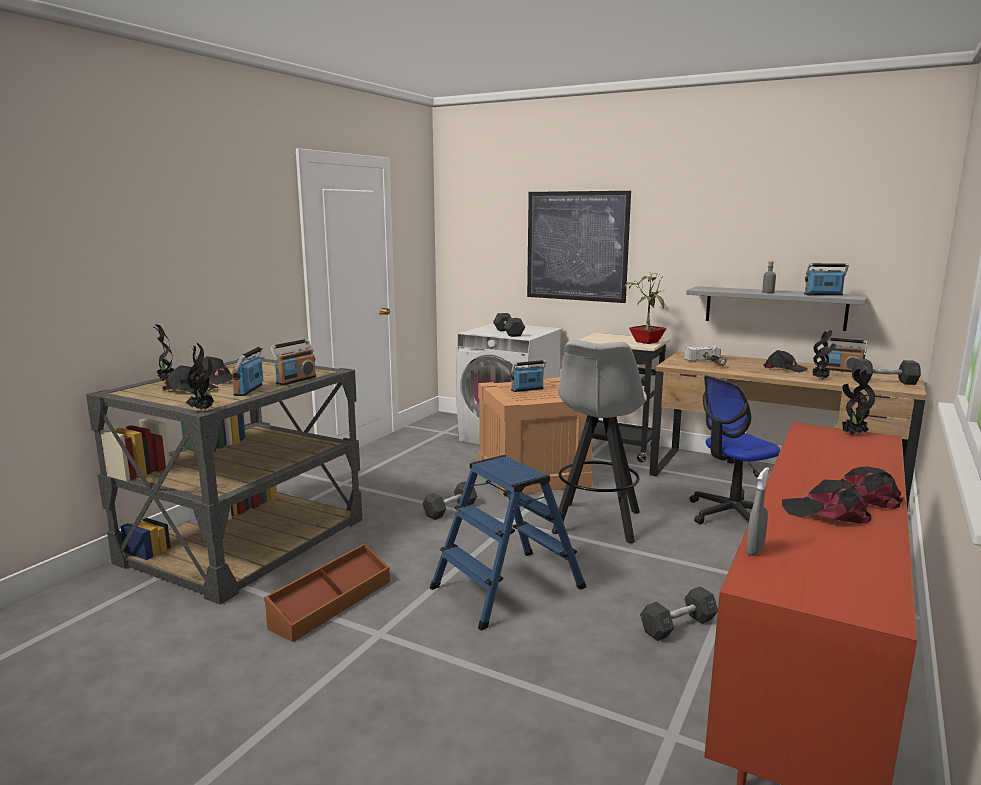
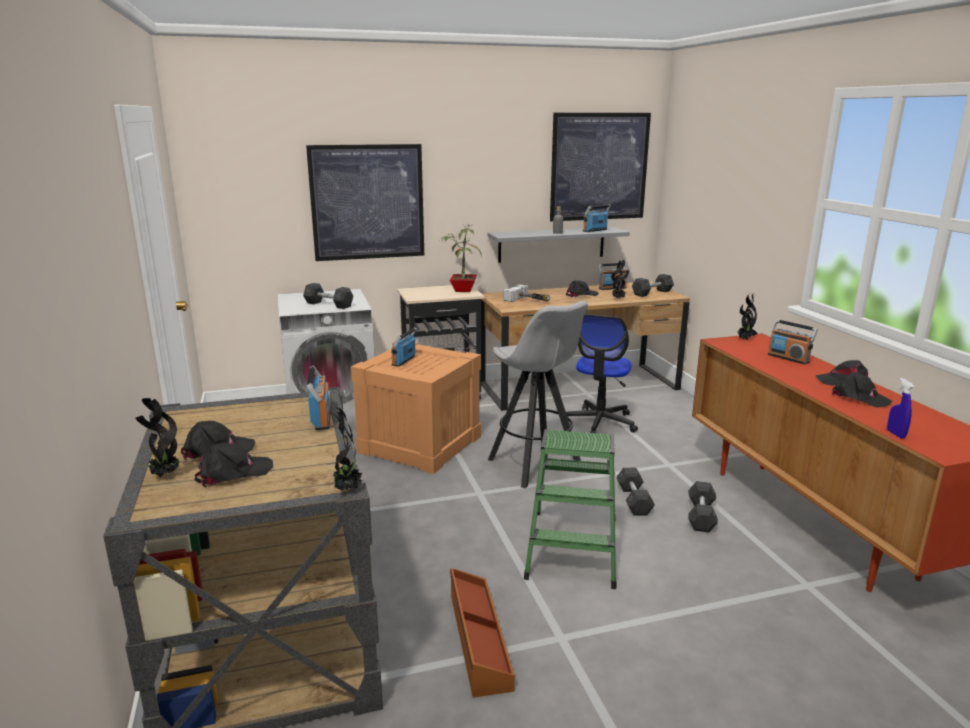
camera: 45 degrees left, 5 degrees up
(249, 390) = (308, 448): radio -> radio (788, 358)
(450, 510) = (412, 505): grey dumbbell -> grey dumbbell (634, 500)
(508, 587) = (572, 546): blue step ladder -> green step ladder
(755, 550) = (896, 434): grey spray bottle -> blue spray bottle
(826, 513) = (859, 398): black cap -> black cap turned 120 degrees counterclockwise
(848, 218) = (599, 167): none -> picture

